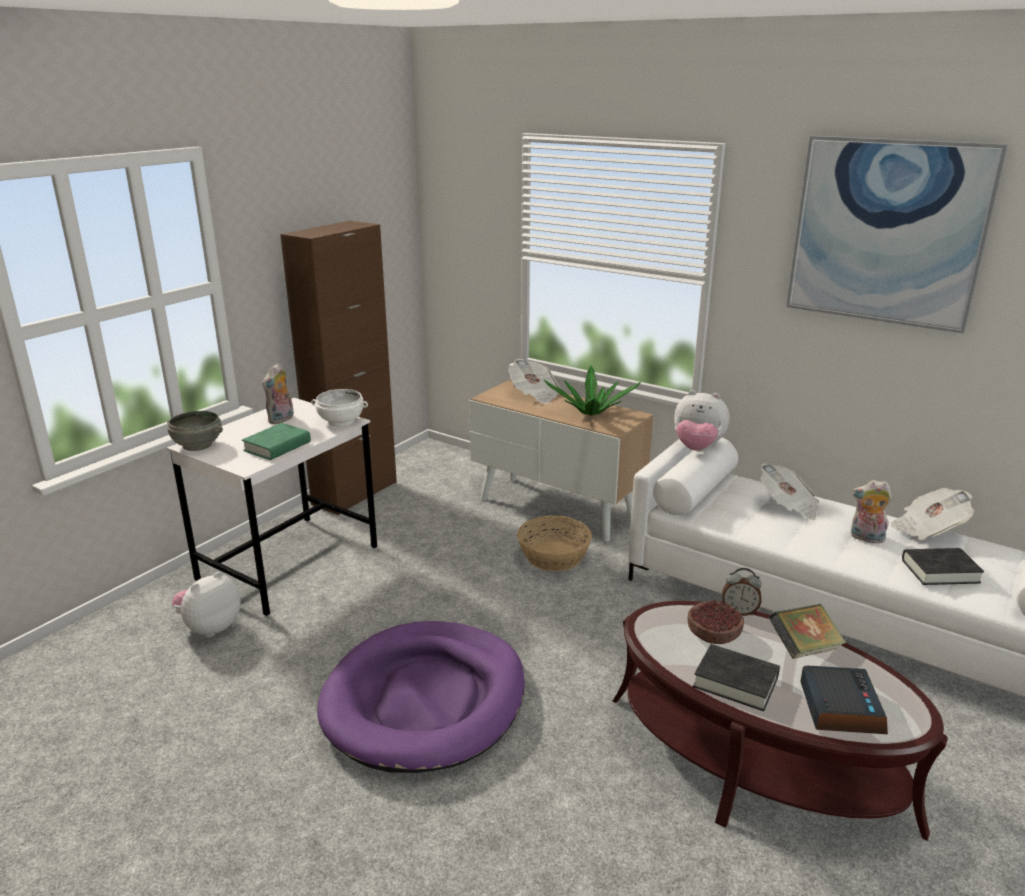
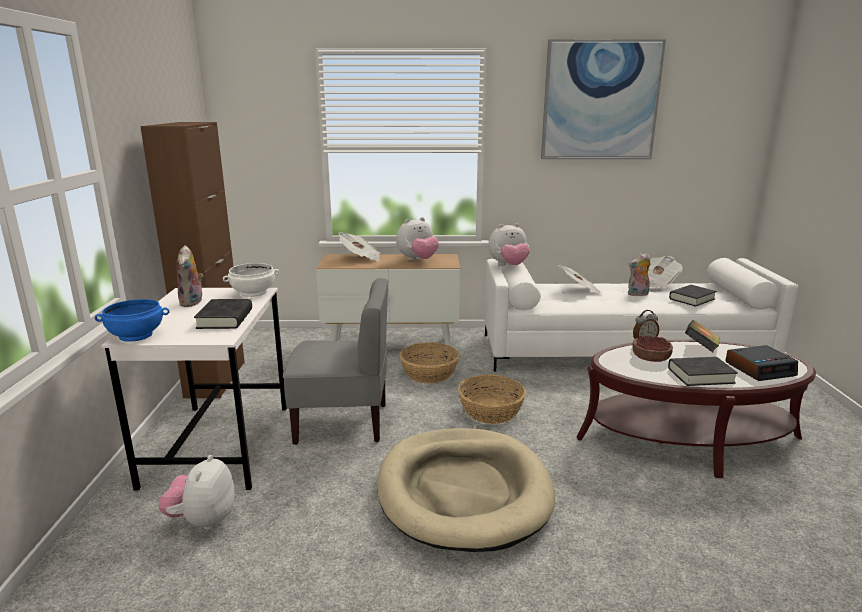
camera: 35 degrees left, 5 degrees down
(197, 445) = (136, 336): grey bowl -> blue bowl
(277, 446) = (225, 319): green book -> black book
(406, 581) = (342, 422): none -> grey chair
(425, 700) = (463, 491): purple dog bed -> beige dog bed
(562, 626) = (491, 411): none -> basket
(590, 413) = (417, 260): potted plant -> plush toy
(840, 708) = (760, 369): alarm clock -> alarm clock turned 105 degrees clockwise

